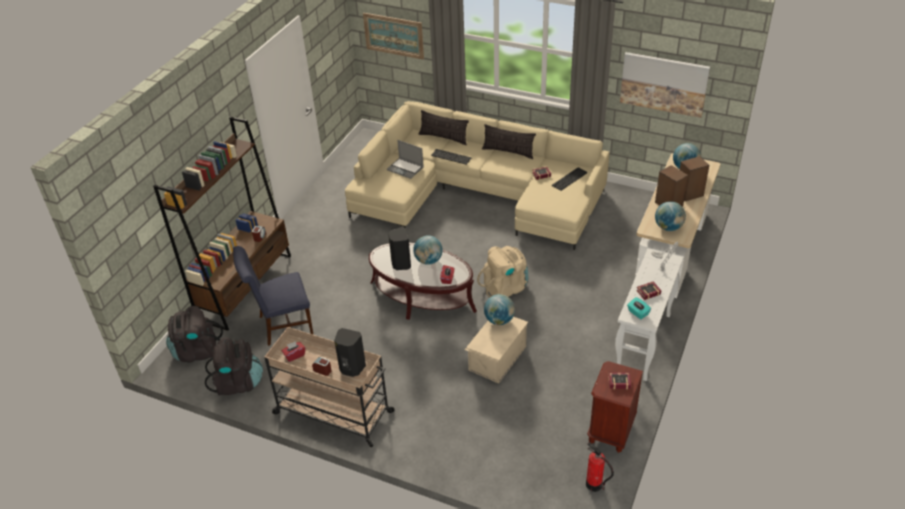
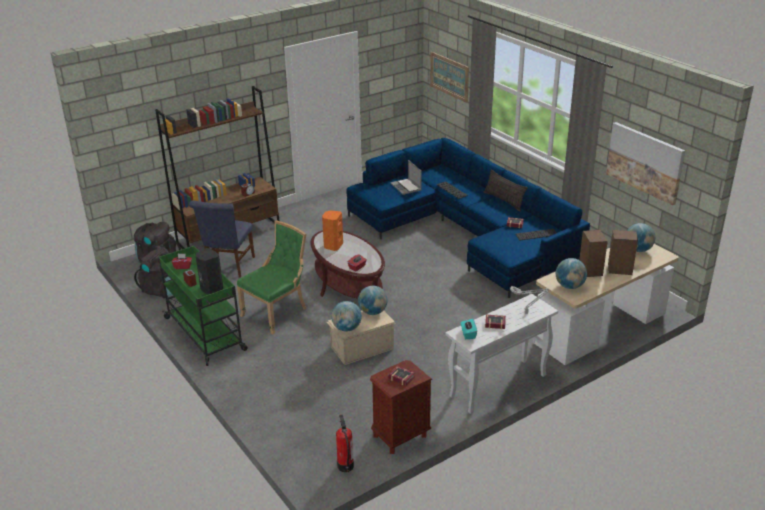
camera: 30 degrees right, 10 degrees down
(282, 326) = (228, 267): blue chair -> blue chair turned 90 degrees counterclockwise
(335, 413) = (205, 334): beige cart -> green cart
(382, 356) = (277, 312): none -> green chair
(401, 264) = (333, 246): black speaker -> orange speaker
(428, 260) = (356, 251): globe -> globe (346, 328)
(443, 138) = (460, 176): pillow -> none
(476, 193) = (466, 232): beige sofa -> blue sofa
(505, 287) = (420, 303): beige backpack -> none

